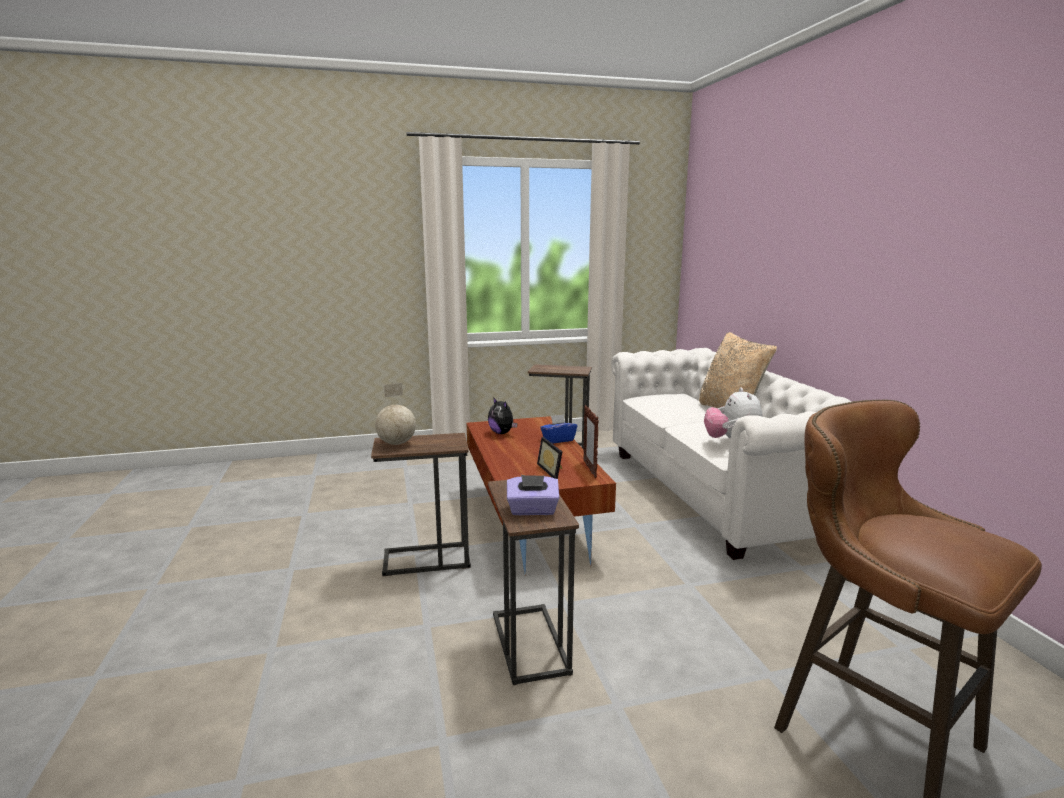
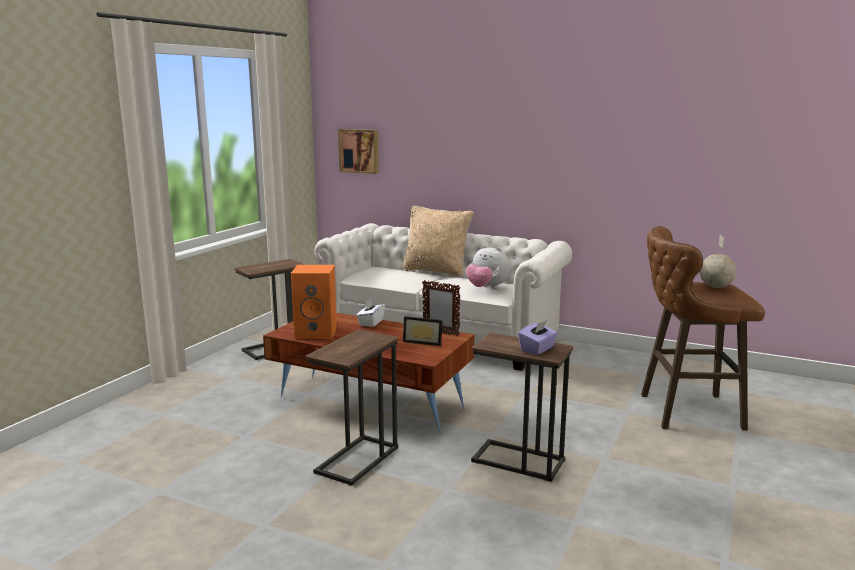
camera: 50 degrees left, 0 degrees up
(397, 443) = (338, 352): globe -> globe (716, 287)
(502, 433) = (317, 332): plush toy -> orange speaker
(558, 440) = (370, 323): blue tissue box -> white tissue box
(709, 266) = (359, 151): none -> picture

